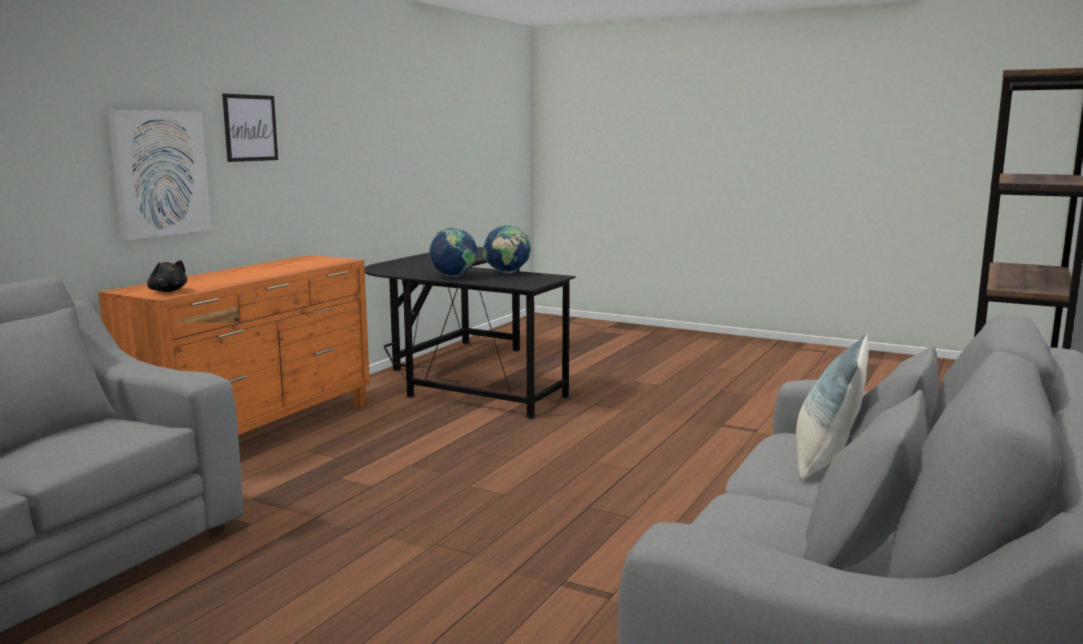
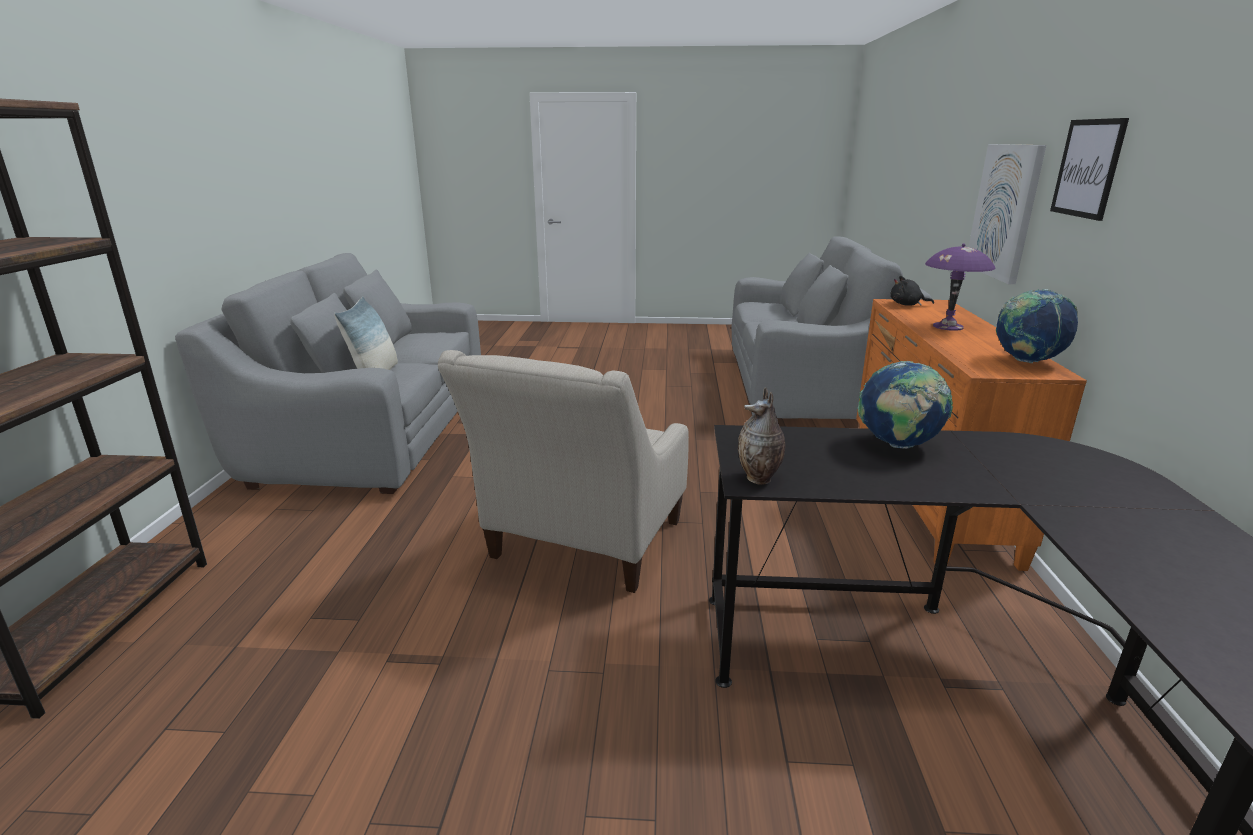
camera: 155 degrees right, 10 degrees up
(237, 276) = (948, 327): none -> purple table lamp
(507, 273) = (853, 479): globe -> globe (1026, 361)
(550, 276) = (759, 479): none -> vase
(598, 455) = (581, 547): none -> beige armchair

